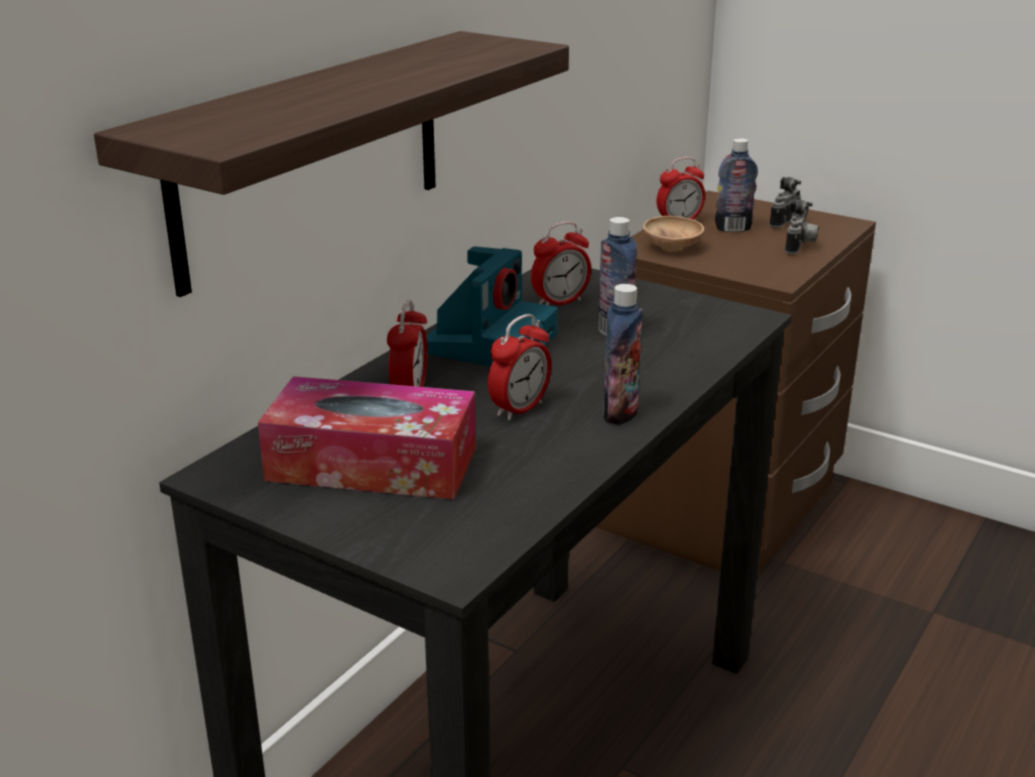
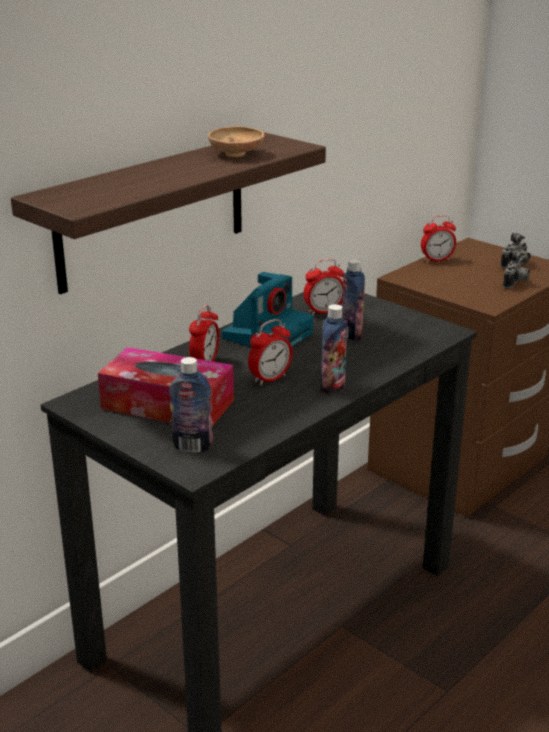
camera: 10 degrees right, 0 degrees up
(672, 247) = (424, 278): brown bowl -> brown bowl (236, 154)
(733, 228) = (473, 267): bottle -> bottle (192, 447)

